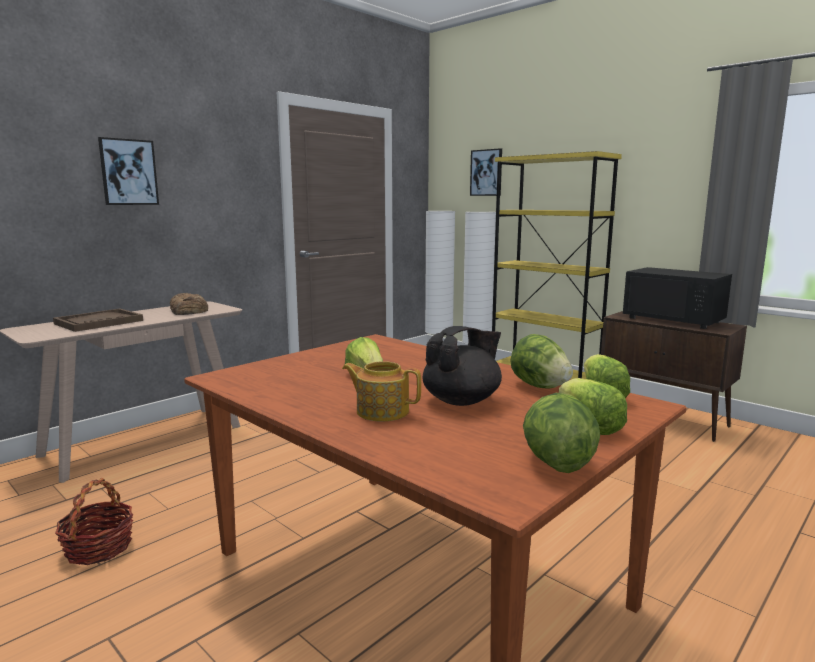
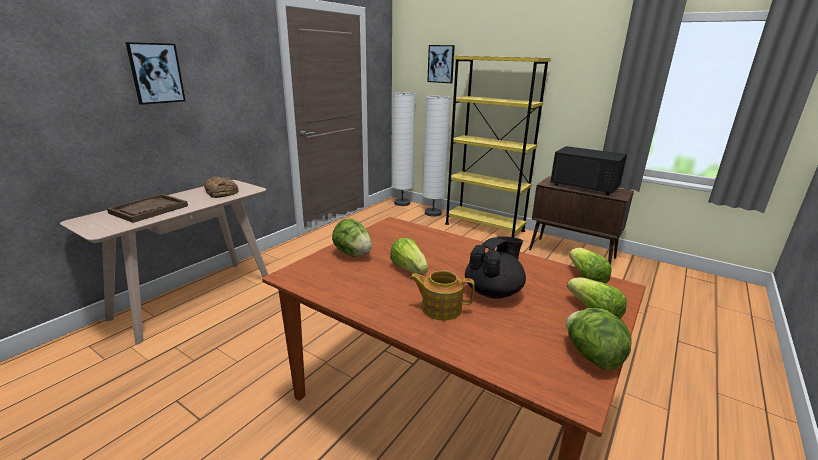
camera: 10 degrees left, 10 degrees up
(99, 548) = (193, 404): basket -> none
(539, 386) = (539, 271): lettuce -> lettuce (353, 254)

